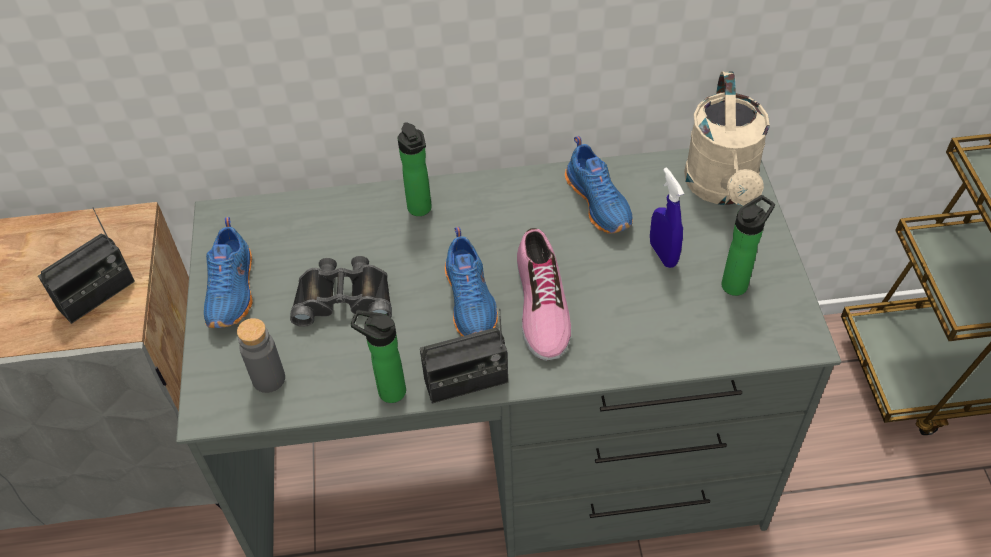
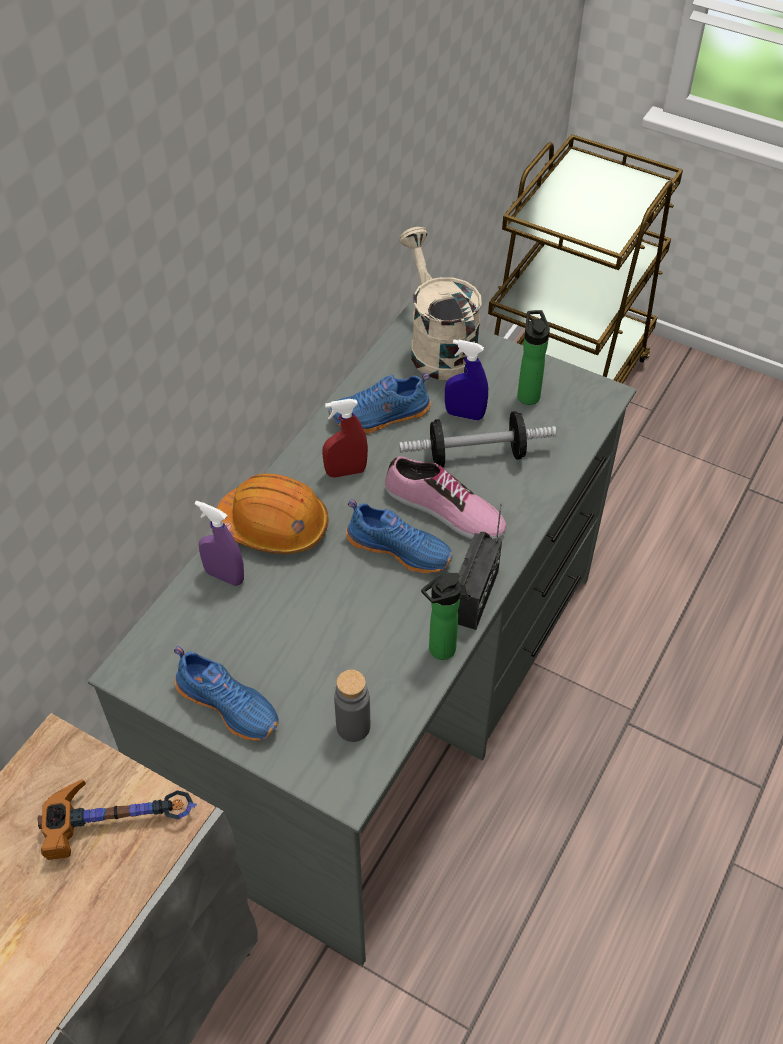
camera: 55 degrees left, 0 degrees up
(96, 295) = (121, 819): radio -> hammer
(344, 297) = (315, 628): black binoculars -> none
(347, 213) = (224, 576): none -> purple spray bottle
(421, 210) = (274, 526): bottle -> orange hard hat
(518, 217) = (346, 472): none -> red spray bottle
(600, 202) = (380, 417): blue shoe -> blue shoe turned 150 degrees clockwise
(624, 290) = (476, 455): none -> dumbbell
(723, 189) = (437, 346): beige watering can -> beige watering can turned 150 degrees counterclockwise

